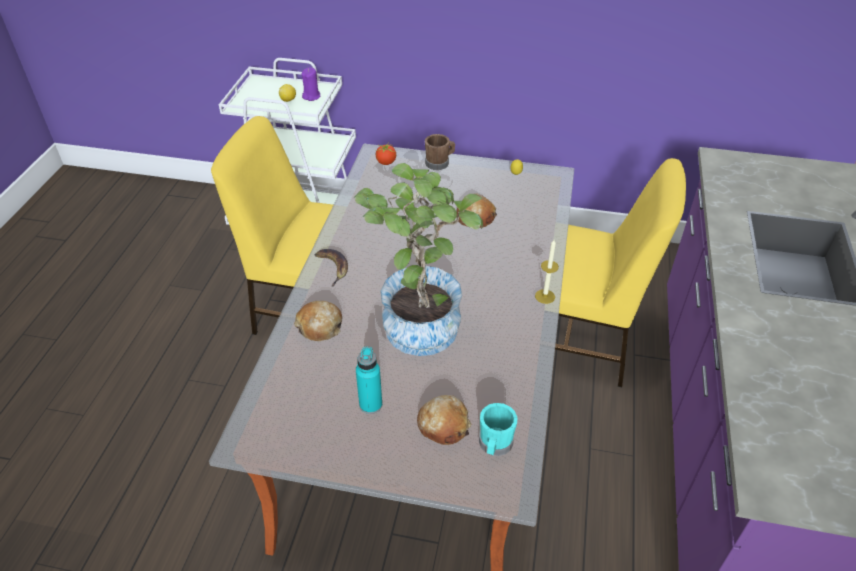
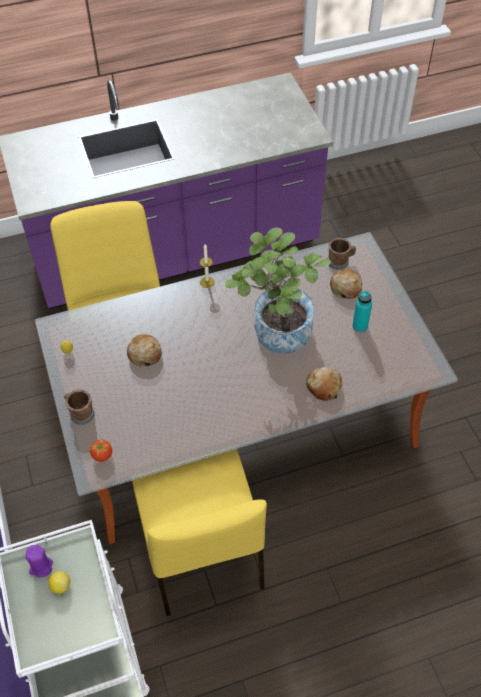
camera: 120 degrees left, 10 degrees up
(333, 267) = (263, 413): banana -> none
(494, 445) = (340, 262): turquoise mug -> brown mug

